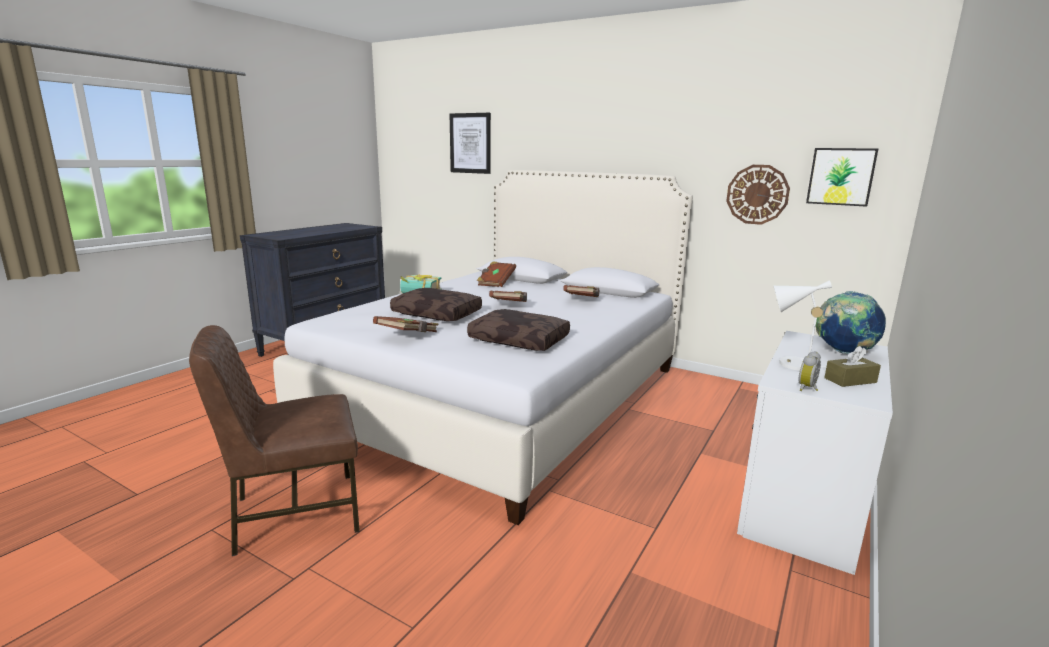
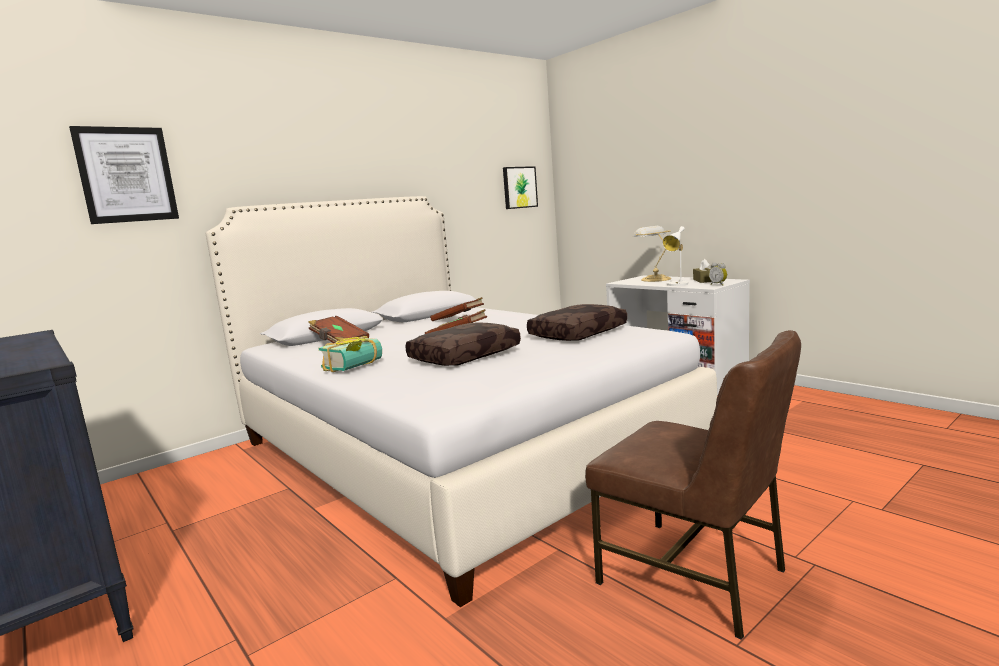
camera: 70 degrees left, 5 degrees down
(294, 513) = (694, 576): brown chair -> brown chair turned 45 degrees counterclockwise
(408, 336) = (546, 362): brown book -> none
(757, 194) = (477, 207): wall clock -> none
(843, 352) = (654, 279): globe -> table lamp

